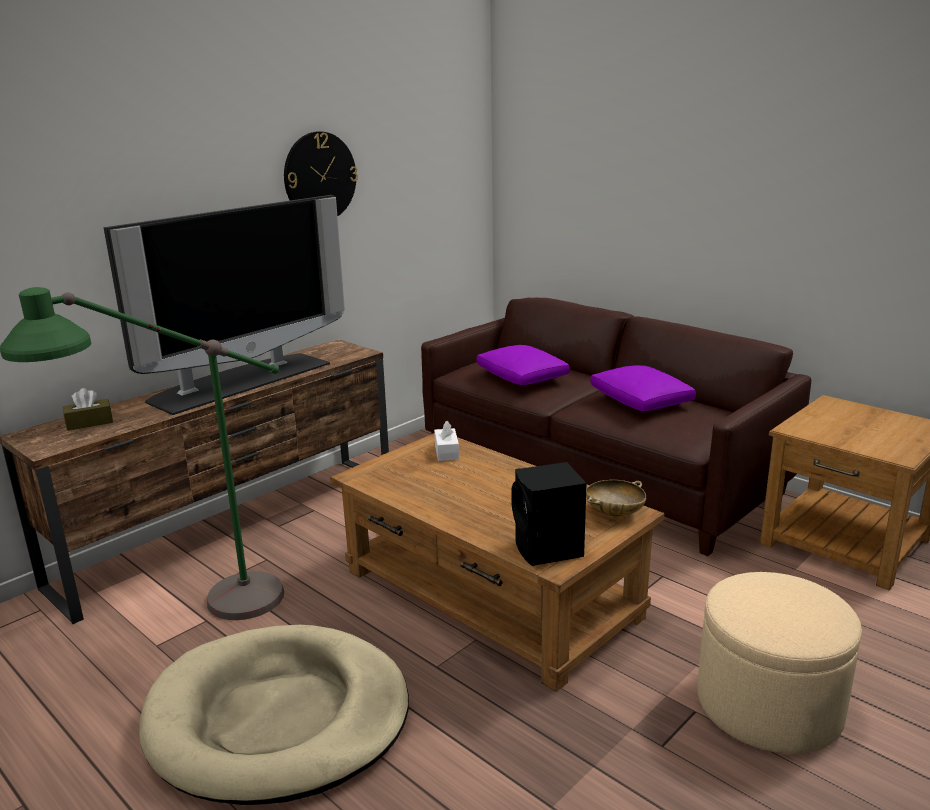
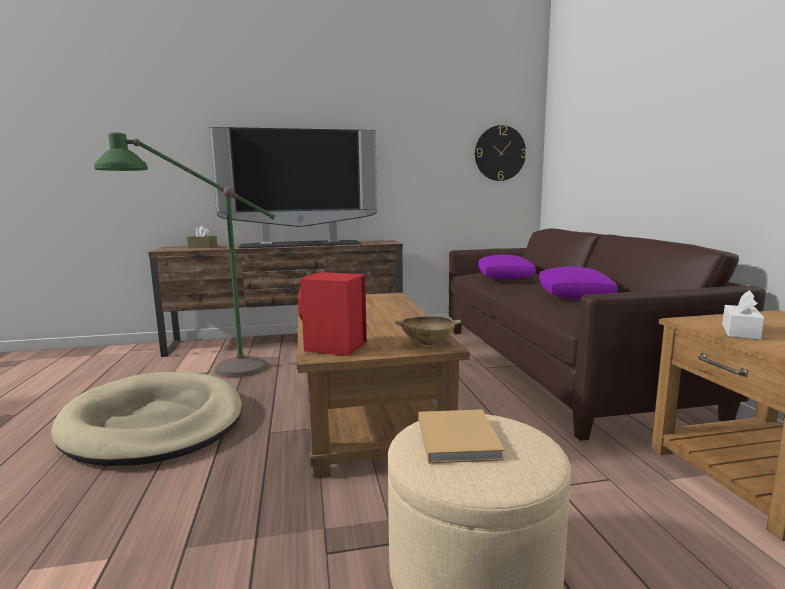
camera: 35 degrees right, 10 degrees down
(320, 176) = (388, 128): wall clock -> wall clock (500, 153)
(446, 452) = (384, 299): white tissue box -> white tissue box (740, 331)
(548, 550) = (334, 348): black speaker -> red speaker
(762, 605) = (457, 437): none -> beige book

